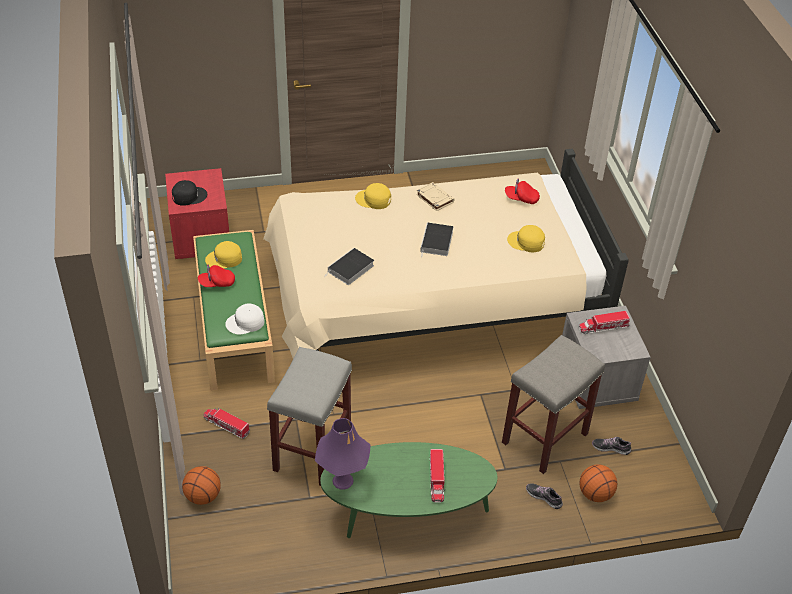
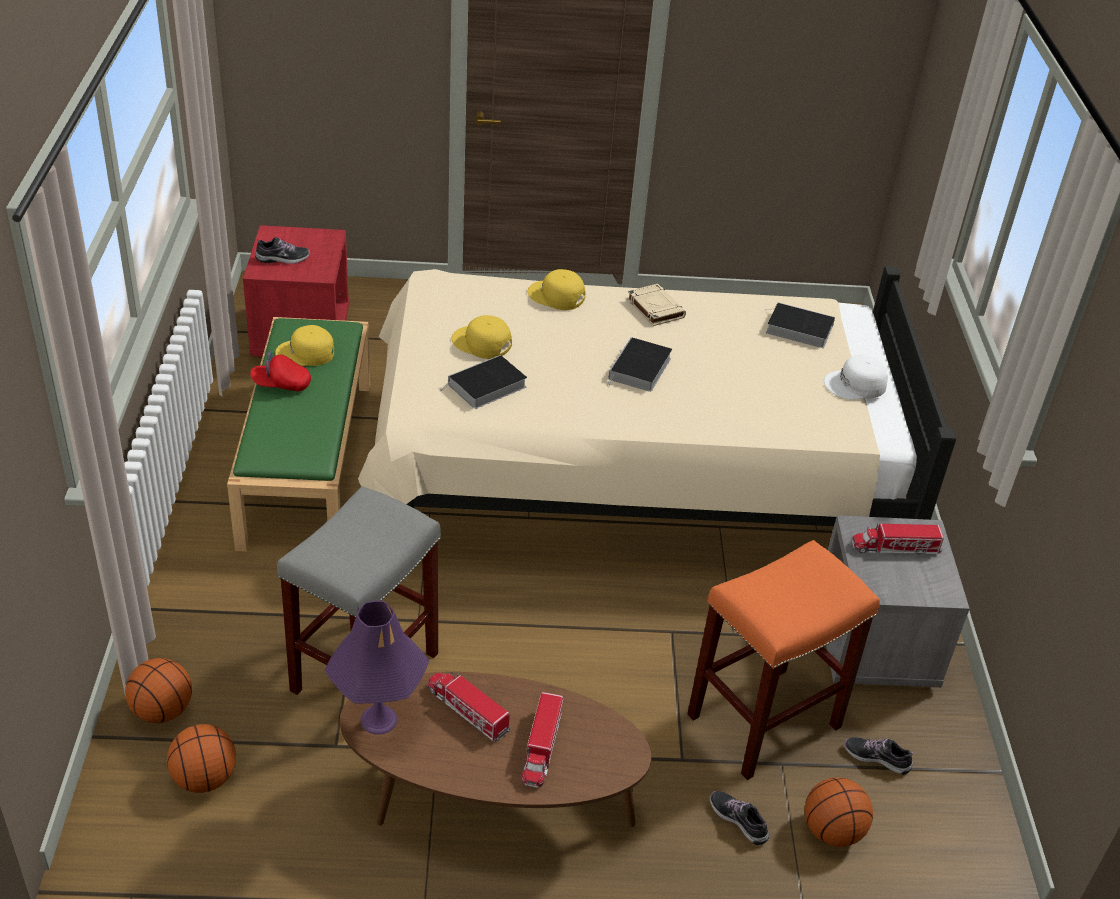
camera: 10 degrees right, 5 degrees down
(189, 196) = (283, 259): black cap -> shoe
(226, 425) = (240, 608): toy truck -> toy truck (467, 710)
(241, 530) = (204, 779): none -> basketball
(245, 323) = (304, 448): white cap -> white cap (855, 385)
(406, 513) = (491, 803): green coffee table -> brown coffee table
(521, 198) = (797, 329): red cap -> book
(526, 242) = (788, 391): yellow cap -> yellow cap (481, 343)
(545, 437) = (765, 719): grey stool -> orange stool

